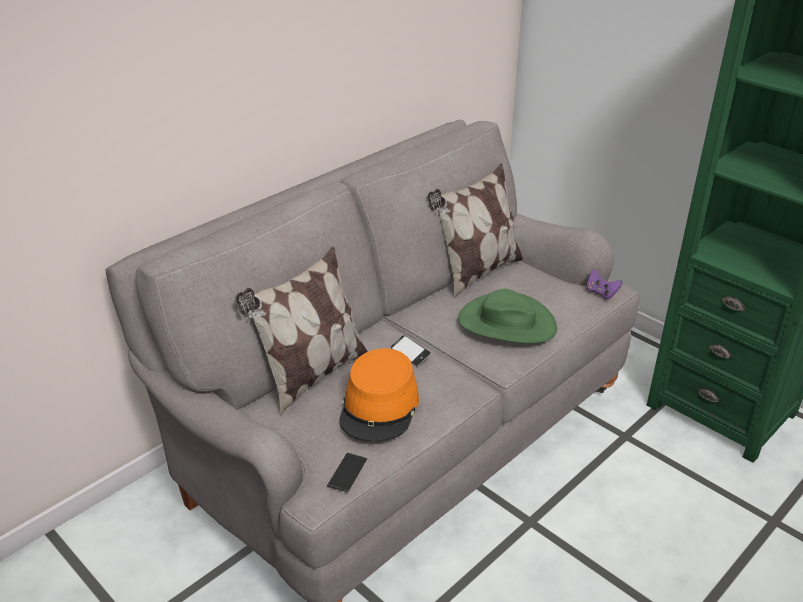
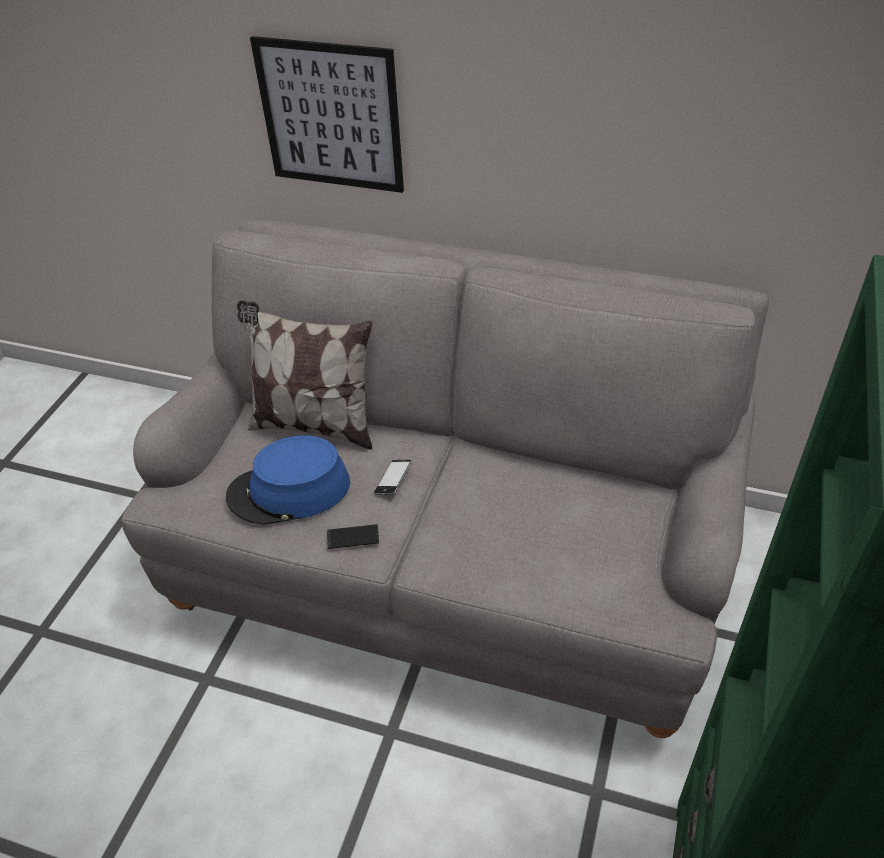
camera: 65 degrees right, 10 degrees up
(169, 123) = (330, 116): none -> picture
(347, 472) = (189, 507): phone -> phone (353, 537)
(380, 407) = (289, 491): orange hat -> blue hat
(476, 272) = (592, 475): pillow -> none
(506, 323) = (499, 539): green hat -> none
(601, 293) = (651, 615): purple game controller -> none

